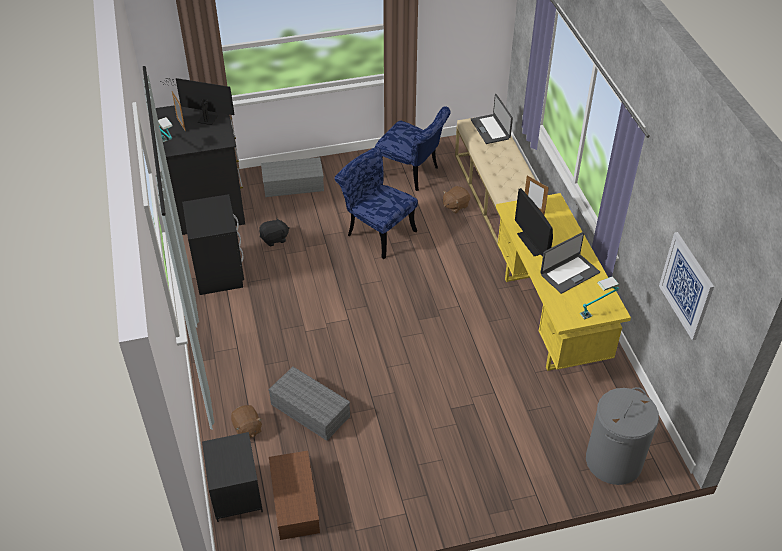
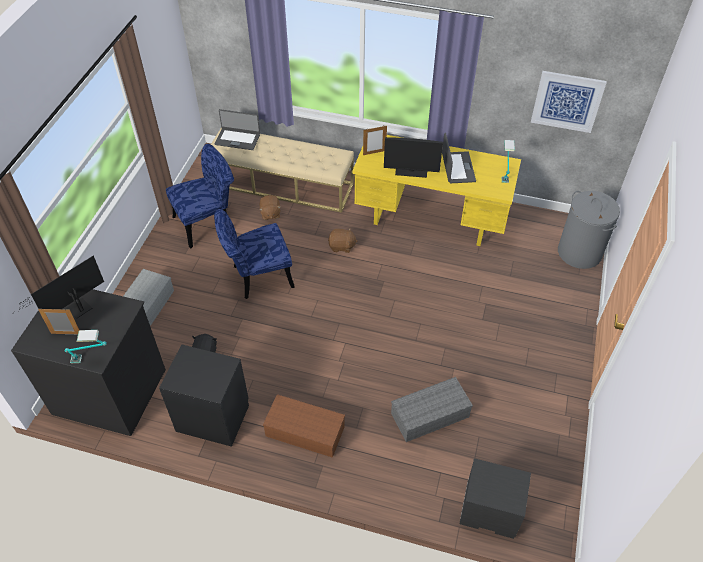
camera: 60 degrees left, 5 degrees up
(247, 429) = (423, 472): brown plush toy -> brown plush toy (342, 246)
(294, 500) = (519, 468): brown storage box -> brown storage box (303, 432)

